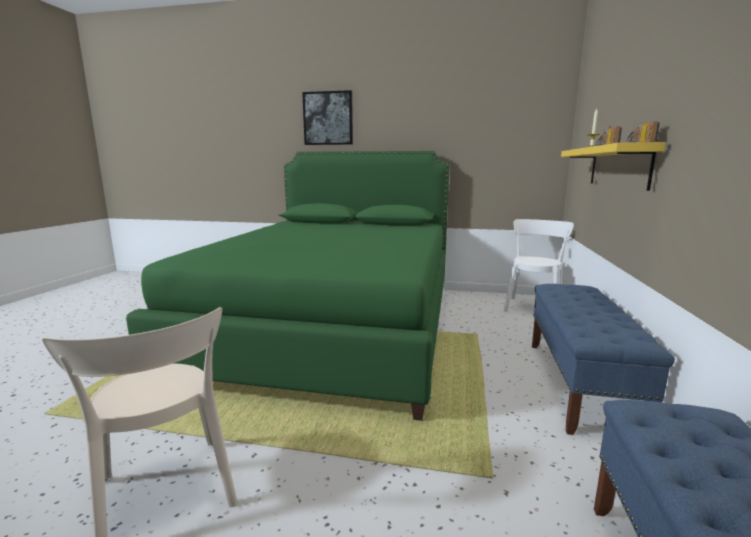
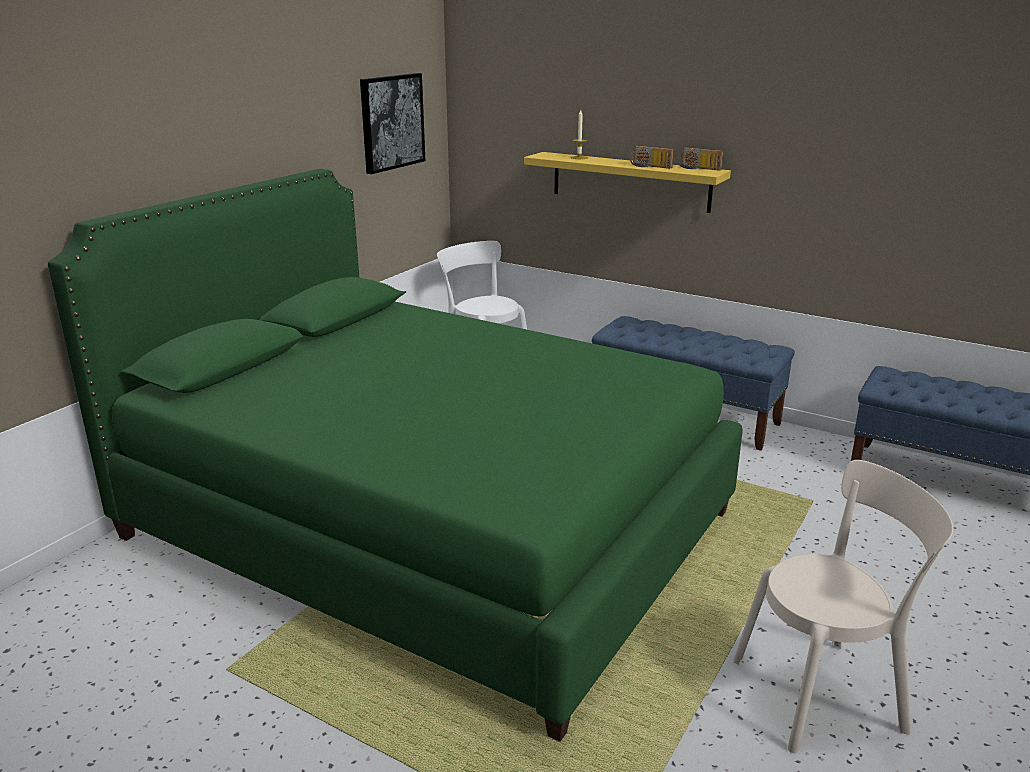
camera: 70 degrees left, 10 degrees up
(328, 118) = (118, 127): picture -> picture (392, 122)

